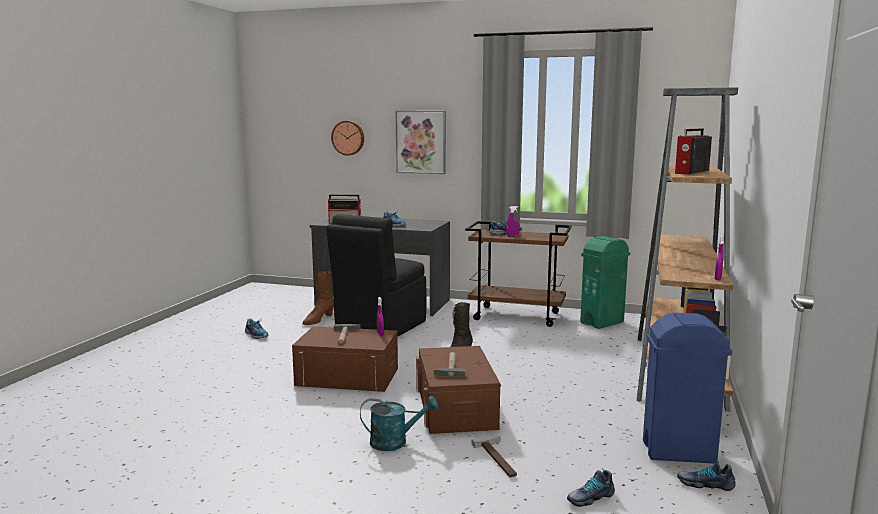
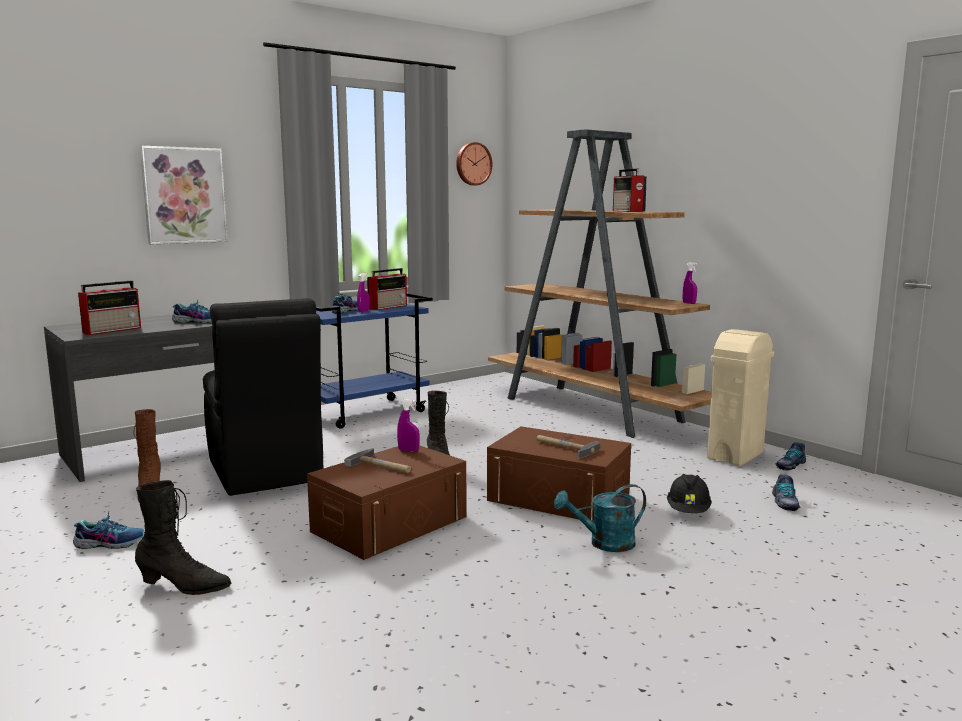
camera: 55 degrees left, 0 degrees up
(227, 362) = (184, 586): none -> black boot
(348, 138) = (49, 189): wall clock -> wall clock (473, 164)
(395, 442) = (604, 544): turquoise watering can -> turquoise watering can turned 135 degrees counterclockwise
(500, 458) = (688, 511): hammer -> black hard hat
(517, 316) = (368, 413): brown cart -> blue cart
(542, 236) = (388, 307): none -> radio
(602, 322) = (449, 395): green trash can -> none
(679, 453) = (736, 456): blue trash can -> beige trash can

